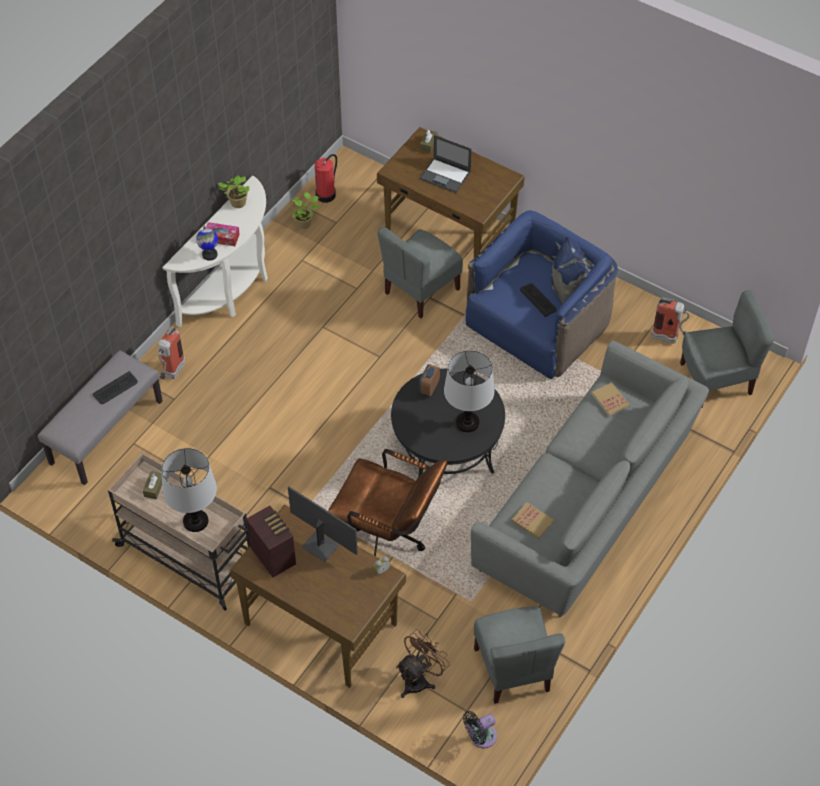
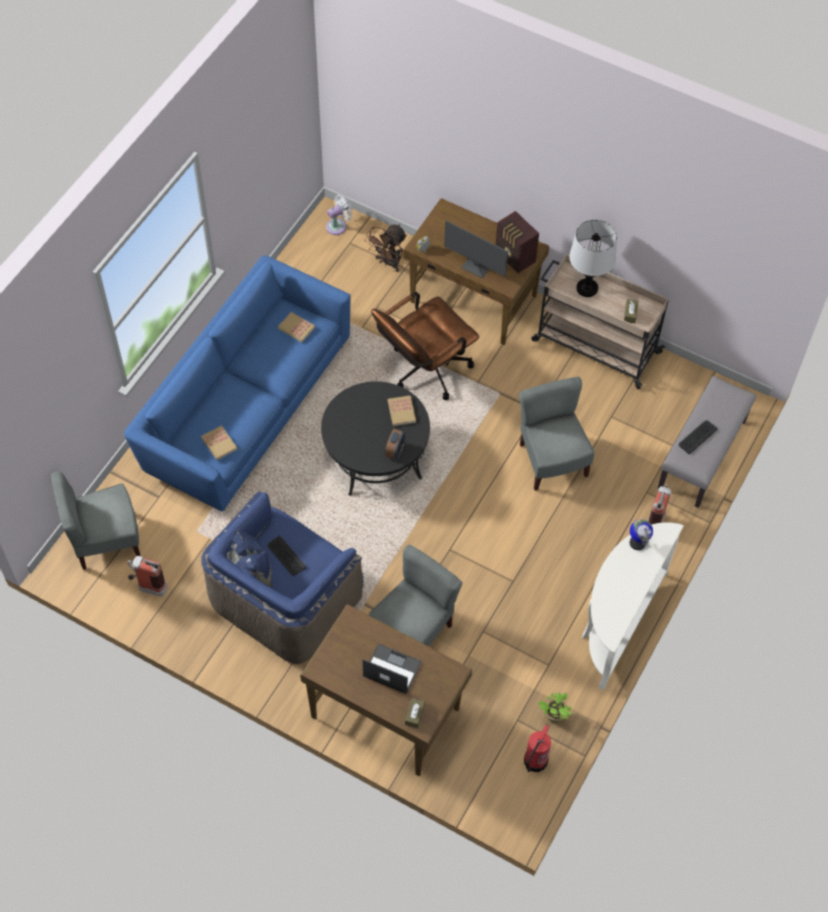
camera: 175 degrees right, 5 degrees up
(222, 238) = (629, 565): tissue box -> none
(237, 203) = (623, 611): potted plant -> none
(388, 537) = (424, 371): brown office chair -> brown office chair turned 60 degrees counterclockwise
(419, 427) = (401, 411): none -> book
(467, 422) = (356, 418): table lamp -> none
(480, 737) = (338, 226): black fan -> white fan
(513, 670) = (313, 273): grey chair -> grey chair (551, 460)
(586, 506) = (245, 407): grey sofa -> blue sofa

